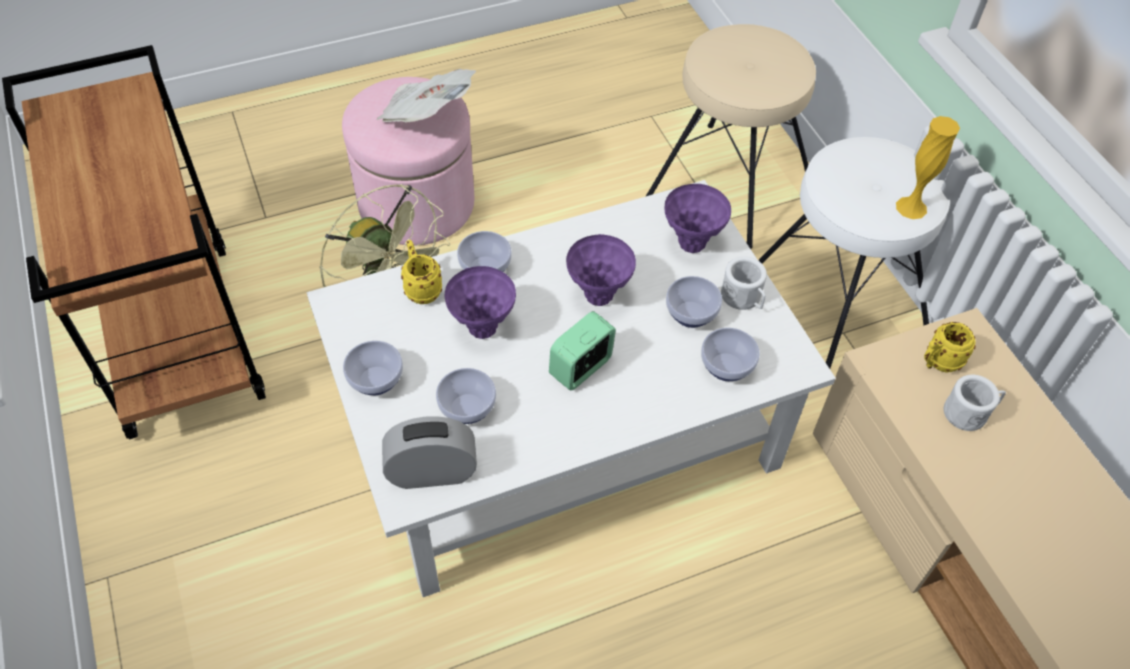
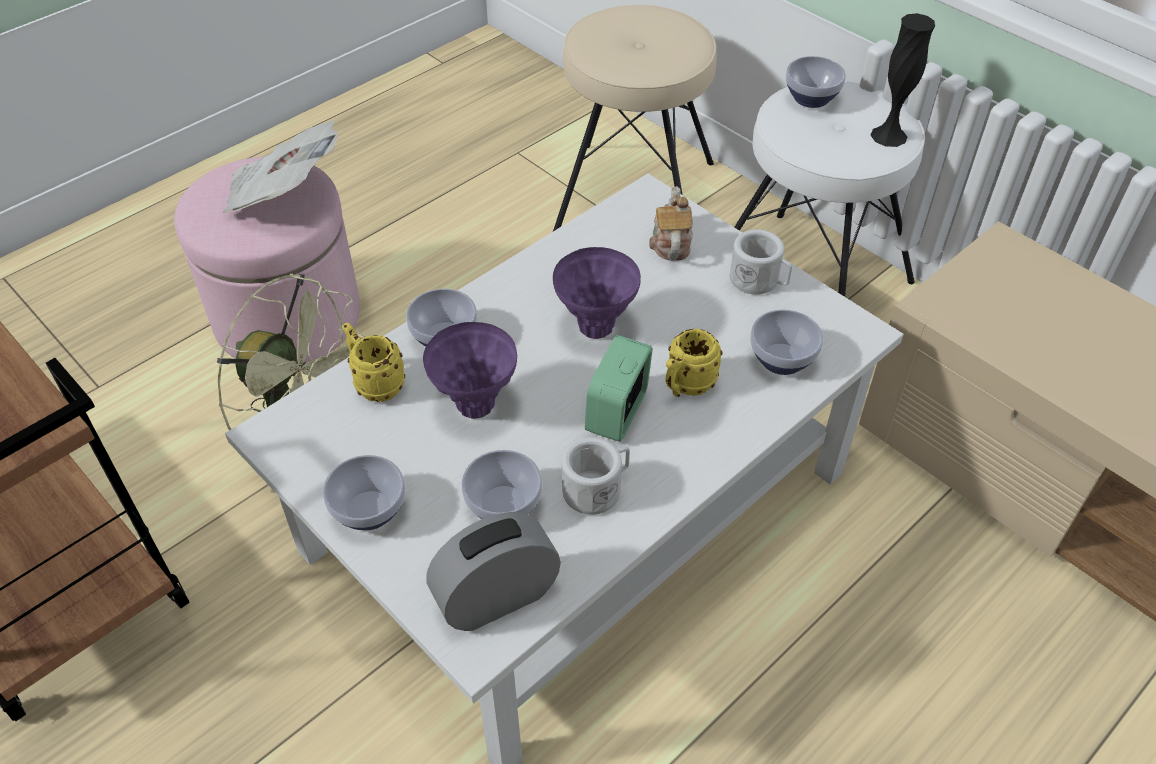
camera: 20 degrees left, 5 degrees down
(689, 314) = (709, 316): bowl -> bowl (809, 98)
(691, 244) = (670, 242): purple vase -> teapot
(911, 207) = (888, 136): yellow vase -> black vase
(938, 362) = (994, 286): yellow mug -> yellow mug (686, 386)
(969, 412) = (1056, 326): white mug -> white mug (597, 489)

